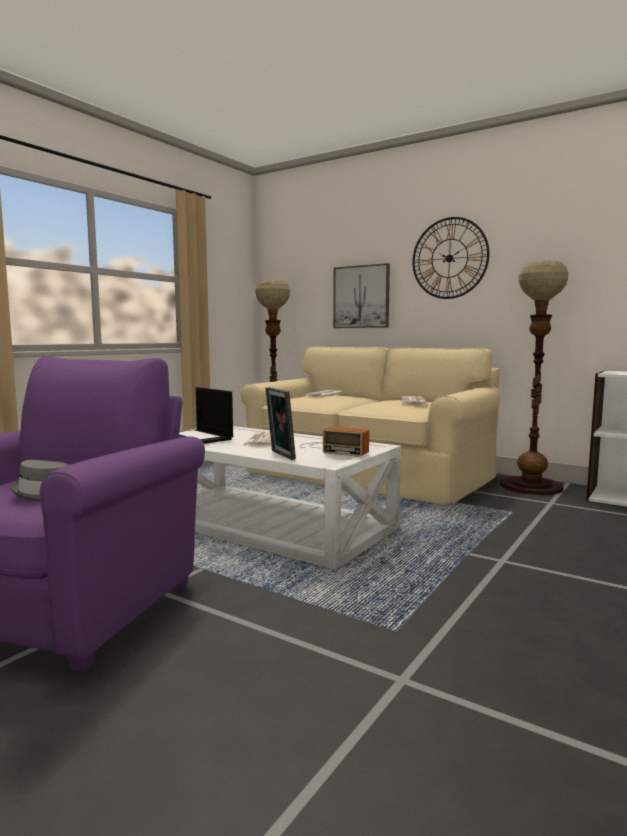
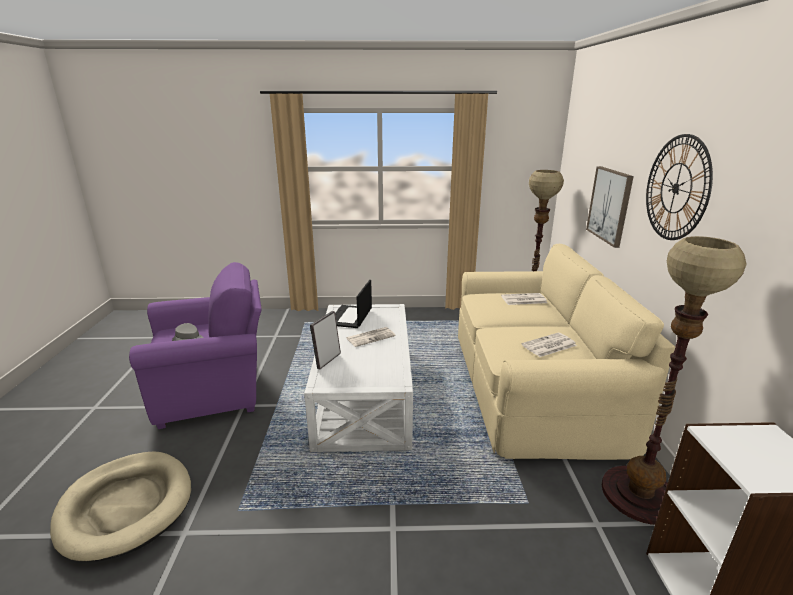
camera: 55 degrees right, 15 degrees up
(276, 731) = (126, 506): none -> beige dog bed
(331, 449) = (365, 370): radio -> none

